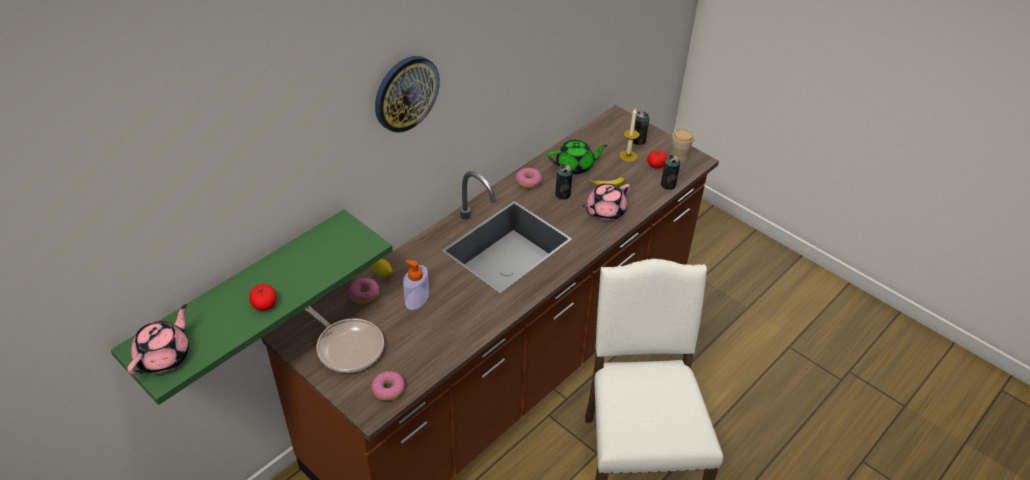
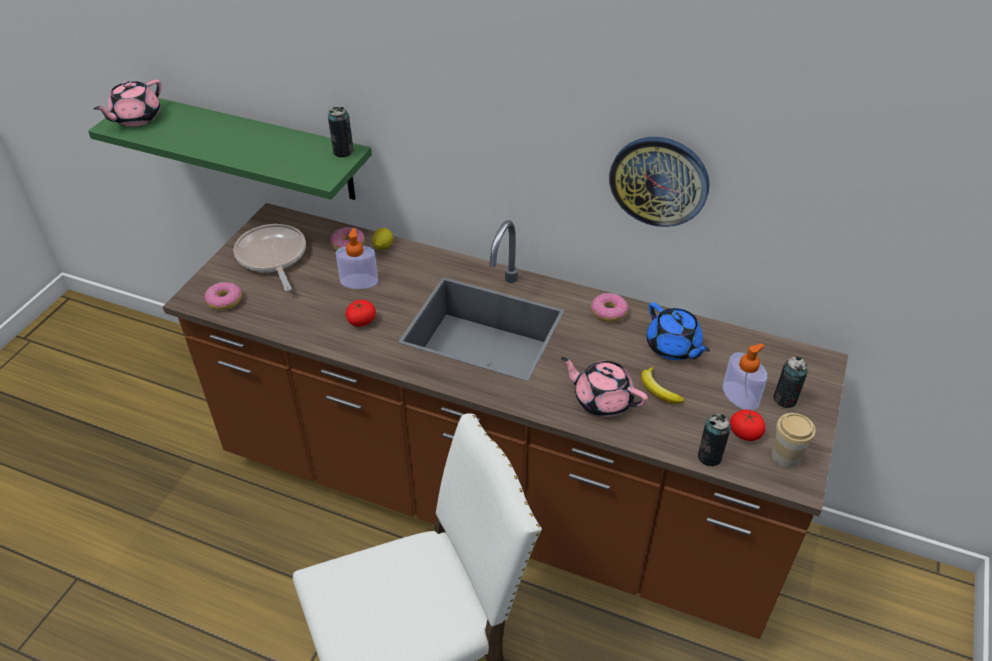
camera: 70 degrees right, 0 degrees up
(165, 356) = (136, 118): pink teapot -> pink teapot turned 120 degrees clockwise
(264, 304) = (214, 145): tomato -> tomato (361, 321)
(348, 347) = (272, 257): frying pan -> frying pan turned 135 degrees clockwise
(406, 93) = (460, 67): wall clock -> wall clock (659, 181)
(562, 194) = (606, 350): can -> can (343, 152)
(575, 166) = (673, 347): green teapot -> blue teapot
(628, 156) = (740, 396): candle -> soap dispenser

